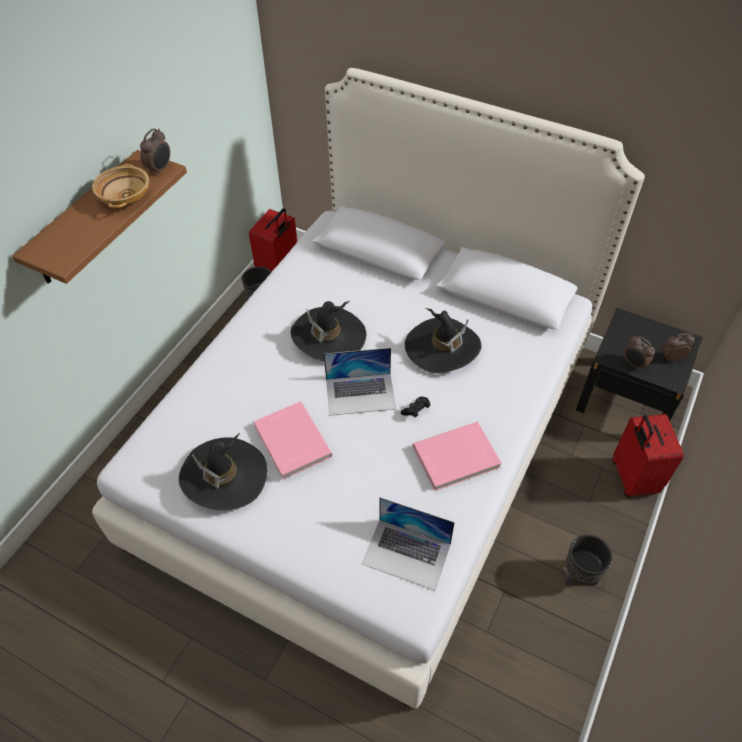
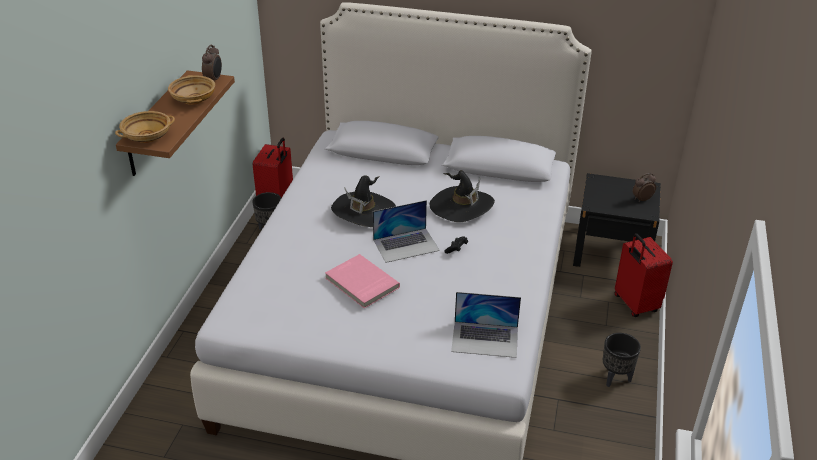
camera: 15 degrees left, 15 degrees down
(50, 250) = (147, 137): none -> beige bowl
(224, 475) = (313, 314): black hat -> none
(456, 458) = (501, 274): pink book -> none
(633, 364) = (613, 207): alarm clock -> none

